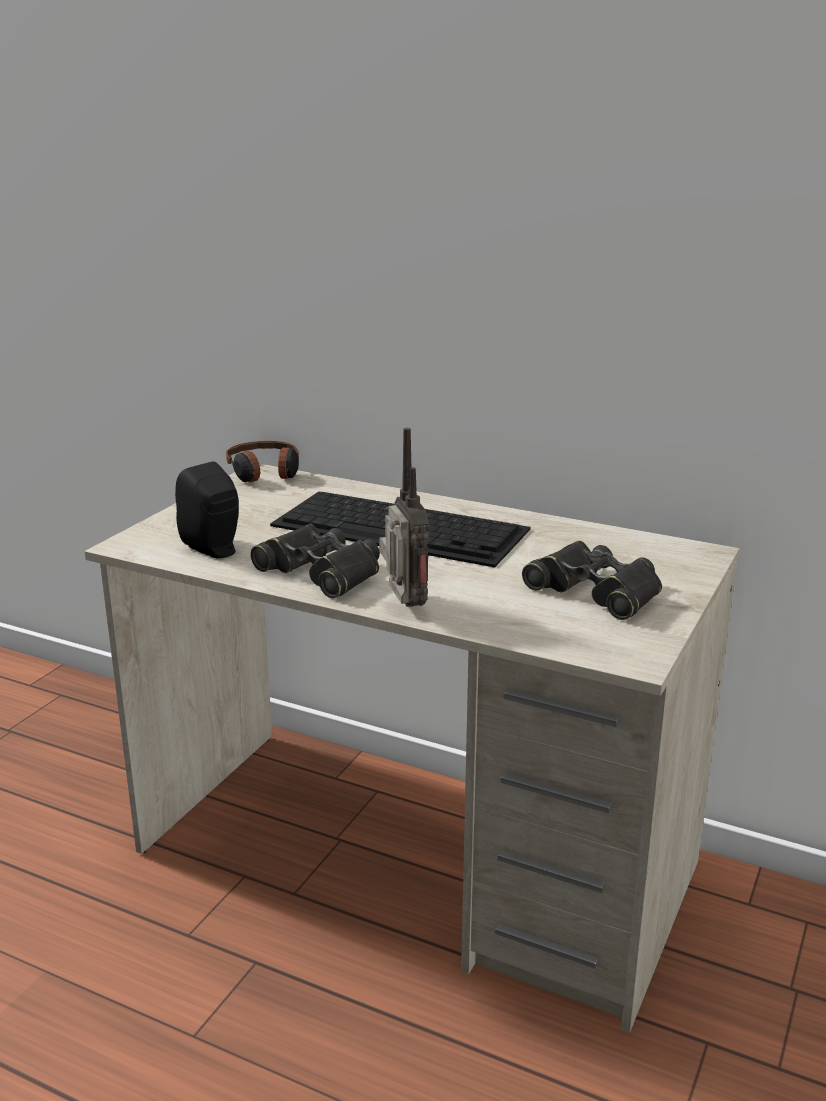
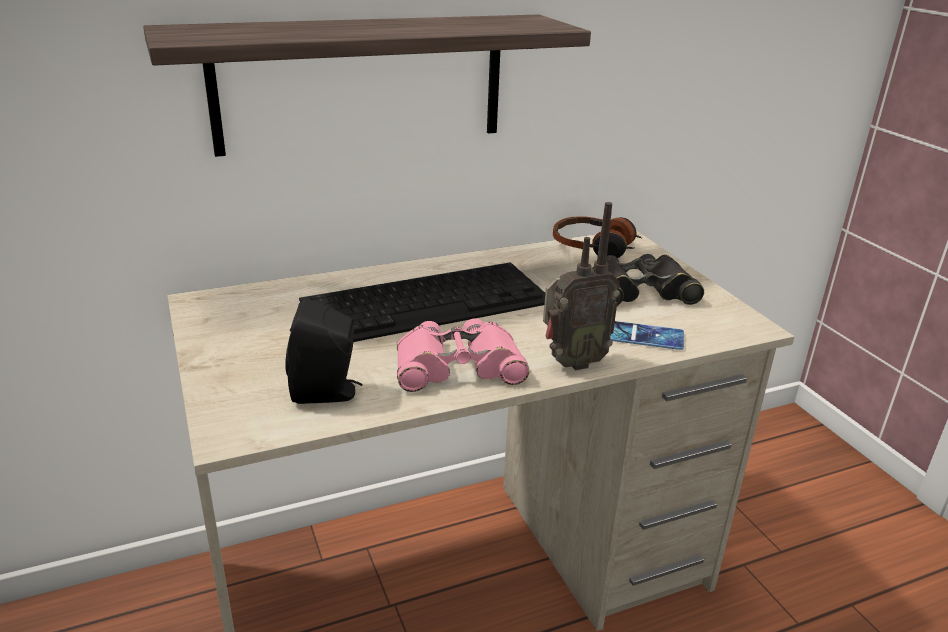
camera: 50 degrees left, 5 degrees up
(264, 472) = (204, 300): headphones -> headphones (594, 247)
(321, 572) = (458, 367): black binoculars -> pink binoculars
(404, 606) = (571, 362): radio -> radio turned 135 degrees clockwise
(426, 307) = (361, 83): none -> shelf
(508, 618) = (642, 336): none -> phone

